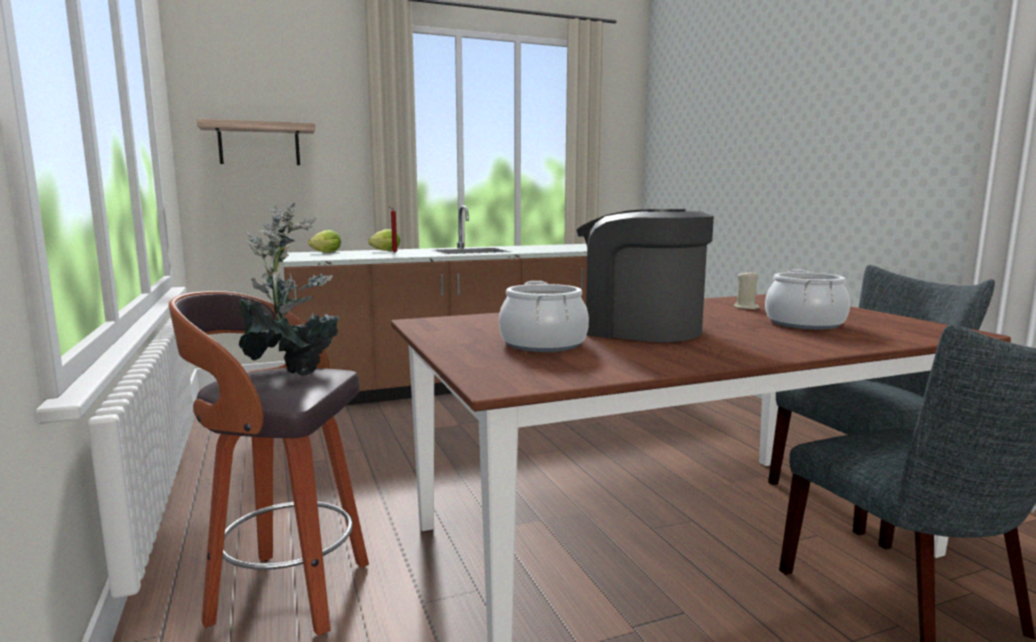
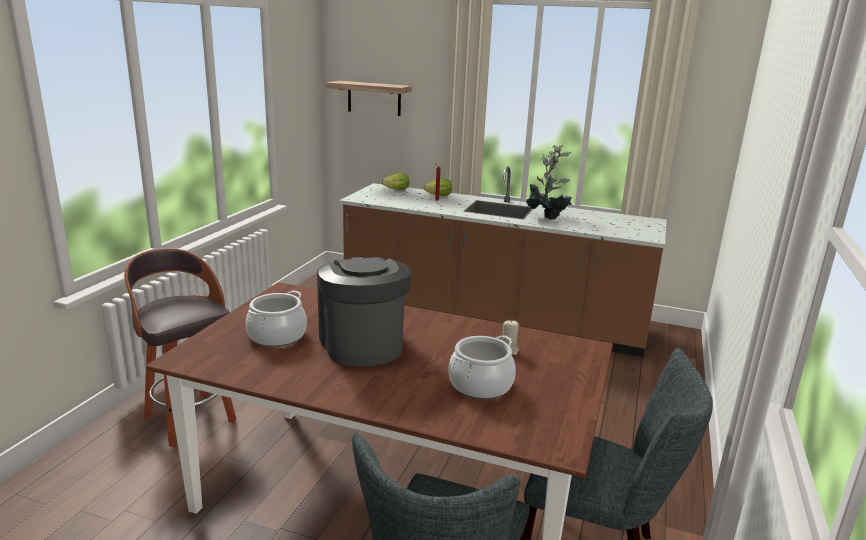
camera: 40 degrees right, 10 degrees up
(292, 372) = (191, 304): potted plant -> potted plant (547, 217)

